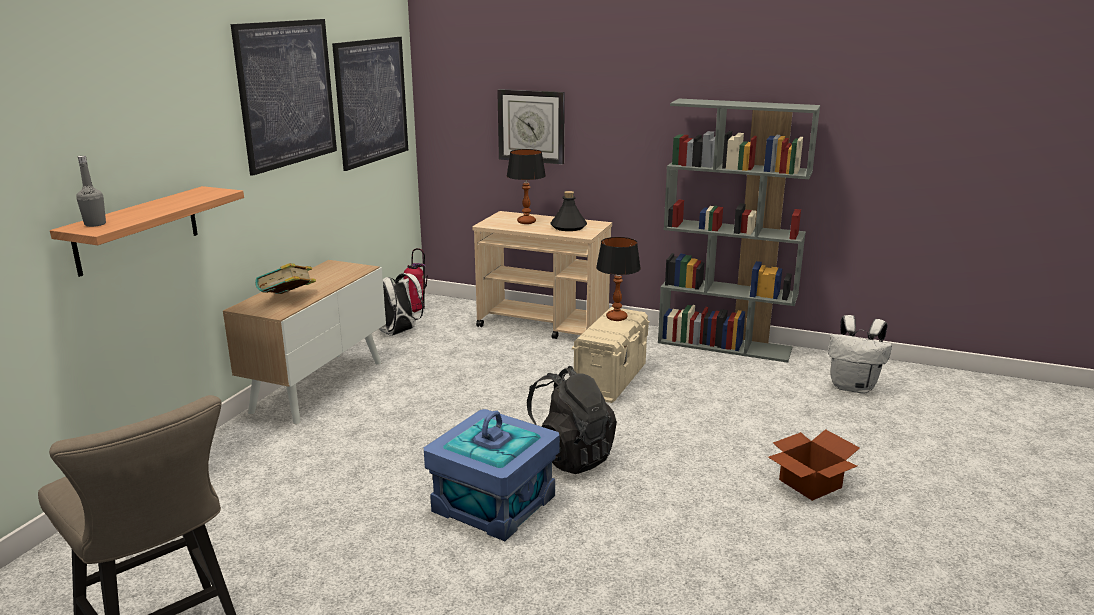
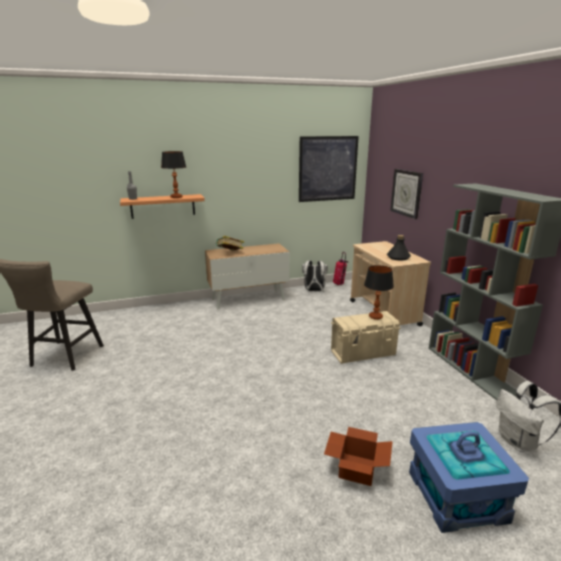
camera: 50 degrees right, 0 degrees up
(287, 93) = (262, 159): picture -> none
(493, 503) = (211, 374): blue storage box -> blue storage box (456, 495)
(526, 222) = (383, 249): table lamp -> table lamp (176, 197)
(568, 457) = (272, 374): black backpack -> none

